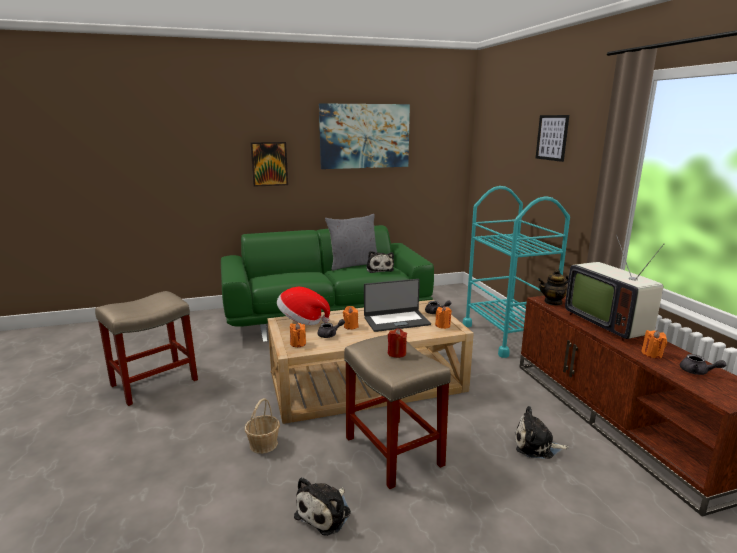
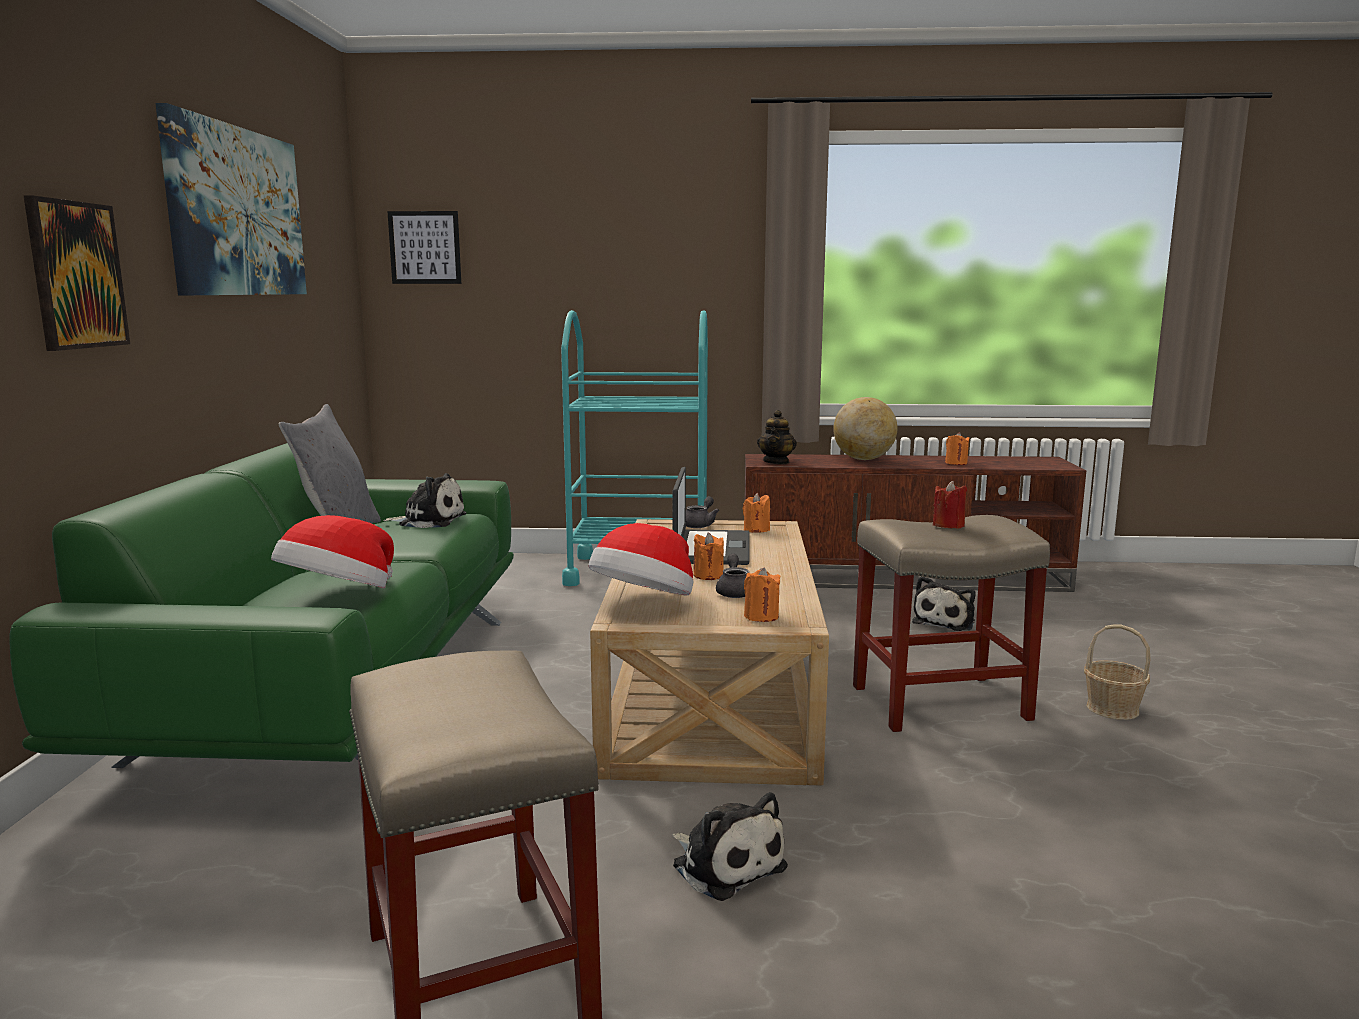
camera: 70 degrees left, 5 degrees down
(264, 444) = (890, 812): basket -> basket (1112, 708)
(275, 279) = (338, 596): none -> hat
(325, 513) = (1091, 774): plush toy -> plush toy (725, 864)
(552, 137) = (623, 226): picture -> picture (425, 247)
(608, 323) = (864, 459): television -> globe
(697, 372) = (1002, 461): grey teapot -> none

